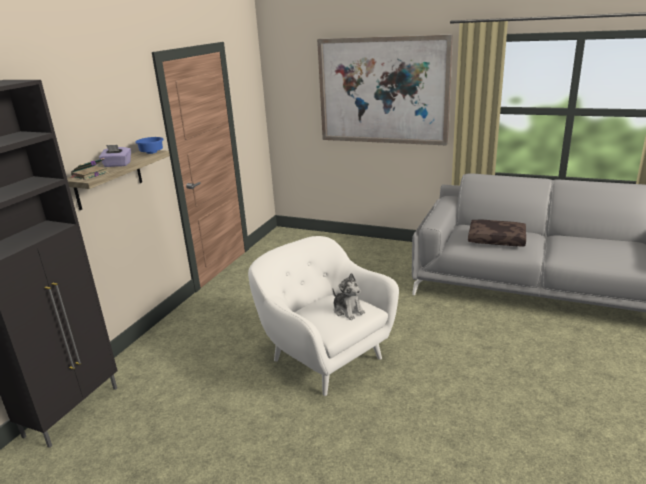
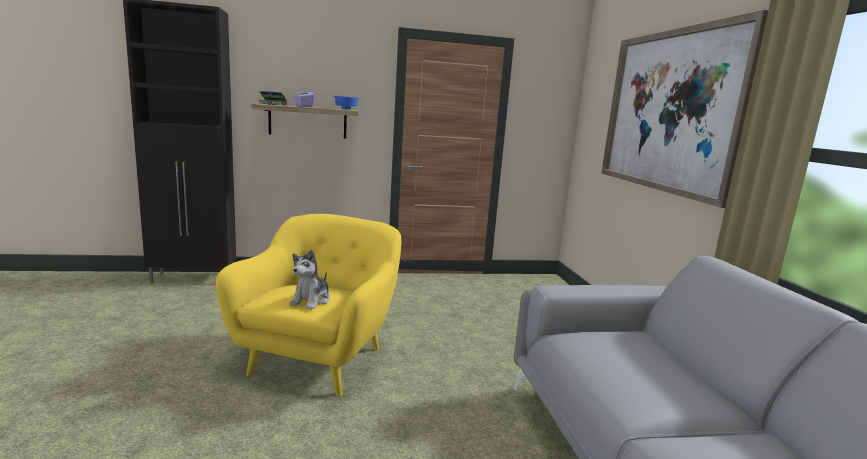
camera: 55 degrees right, 10 degrees down
(325, 357) = (319, 358): white armchair -> yellow armchair
(497, 239) = (634, 366): brown pillow -> none

